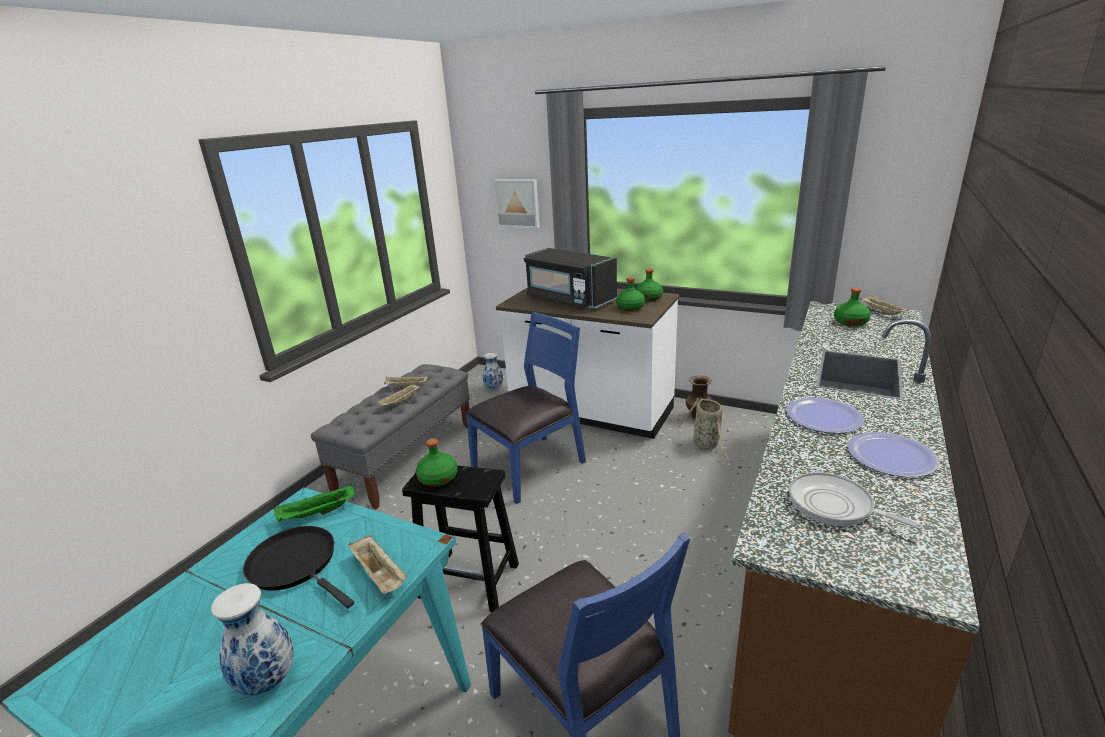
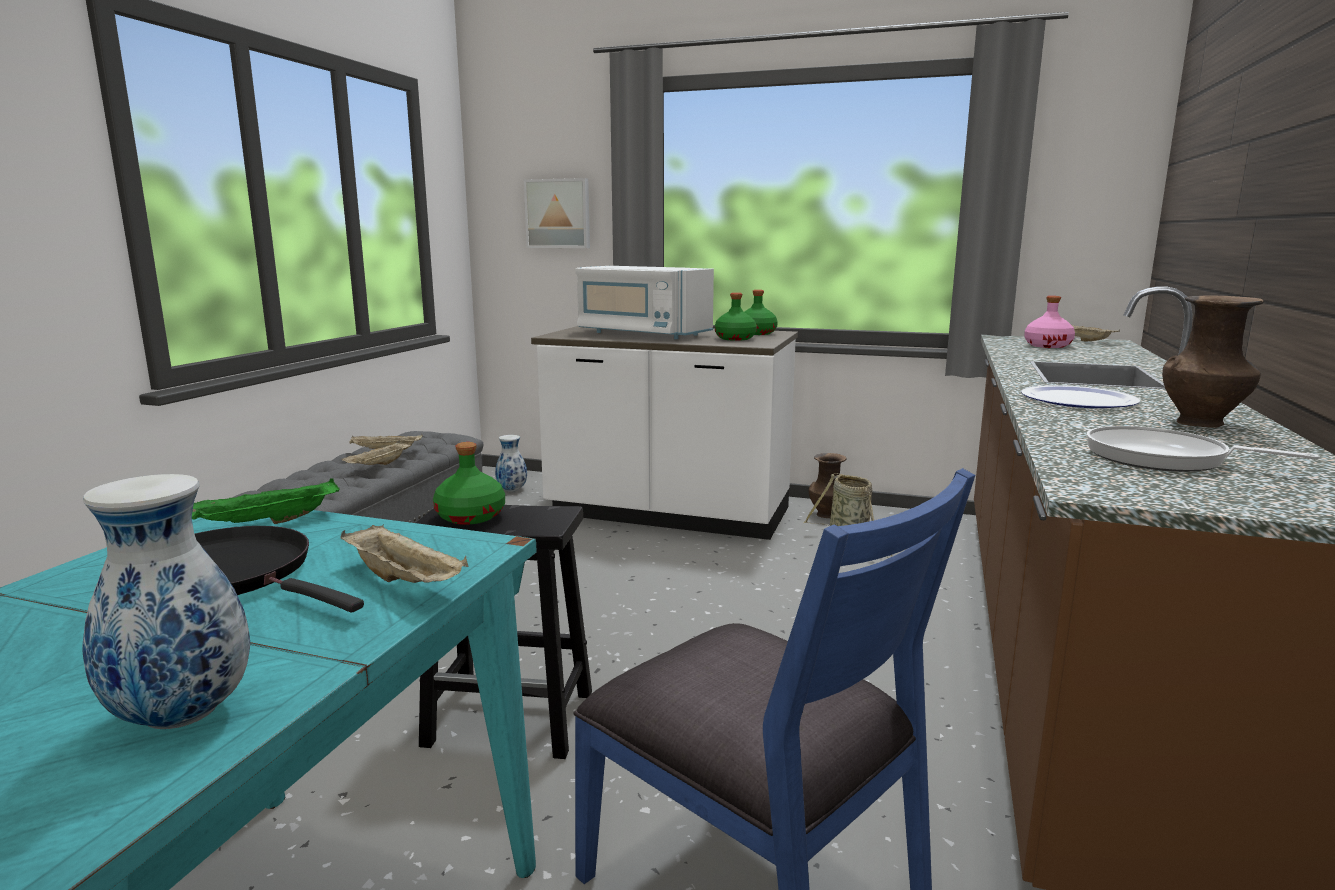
camera: 10 degrees left, 10 degrees down
(530, 466) = (587, 574): blue chair -> none
(569, 300) = (641, 334): black microwave -> white microwave
(850, 322) = (1047, 345): green bottle -> pink bottle
(891, 456) = (1202, 423): plate -> brown vase

